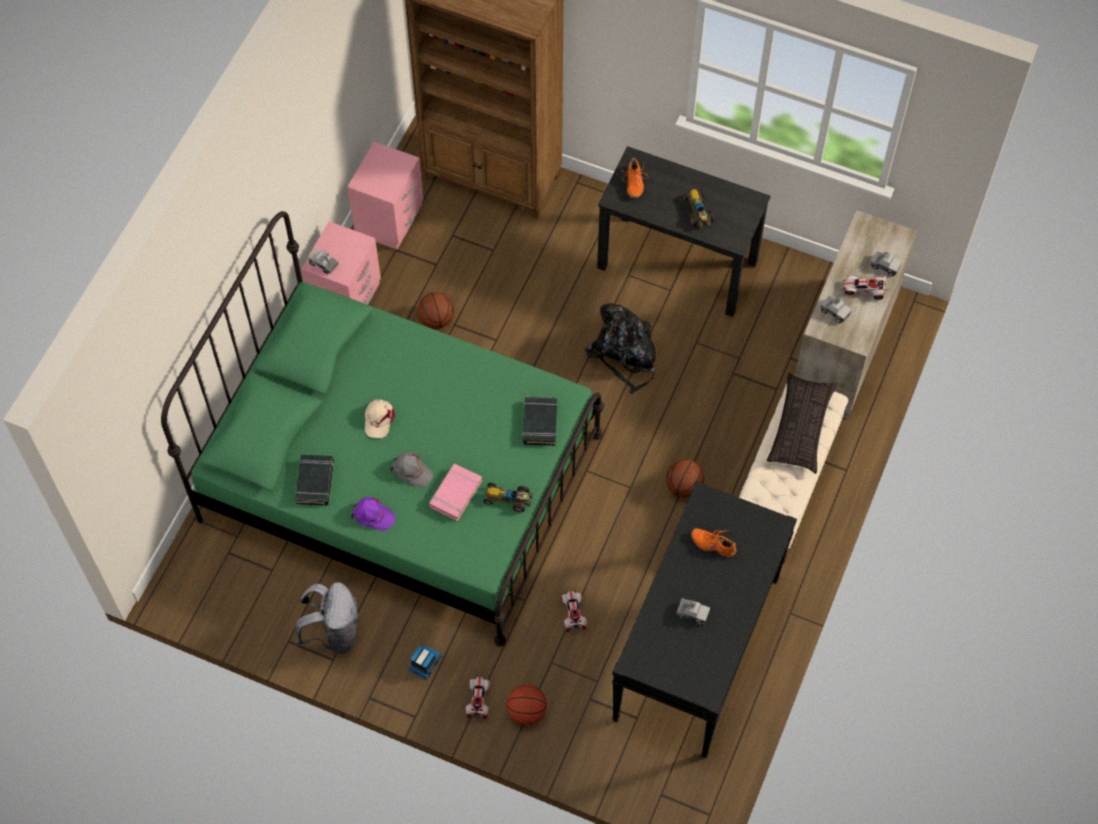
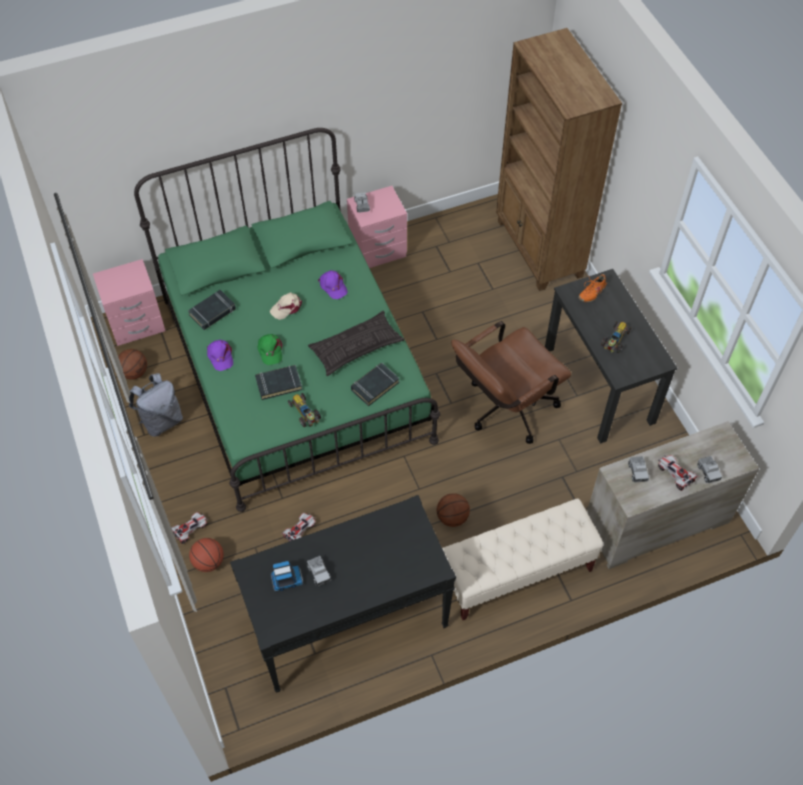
camera: 45 degrees right, 5 degrees down
(389, 219) = (451, 227): pink nightstand -> pink nightstand (136, 324)
(397, 364) = (333, 286): none -> purple cap
(411, 471) = (270, 350): grey cap -> green cap
(424, 664) = (187, 482): toy truck -> toy truck (286, 580)
(436, 319) = (415, 300): basketball -> basketball (134, 372)
(455, 494) = (279, 384): pink book -> black book
(625, 355) = (504, 410): black backpack -> brown office chair
(713, 544) = (382, 543): orange shoe -> none
(800, 426) = (548, 533): pillow -> pillow (356, 347)

